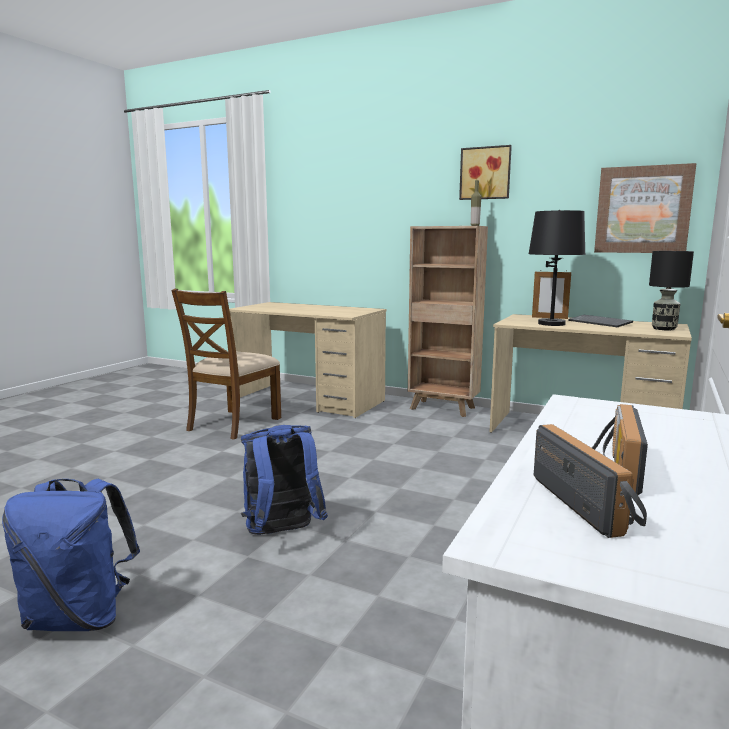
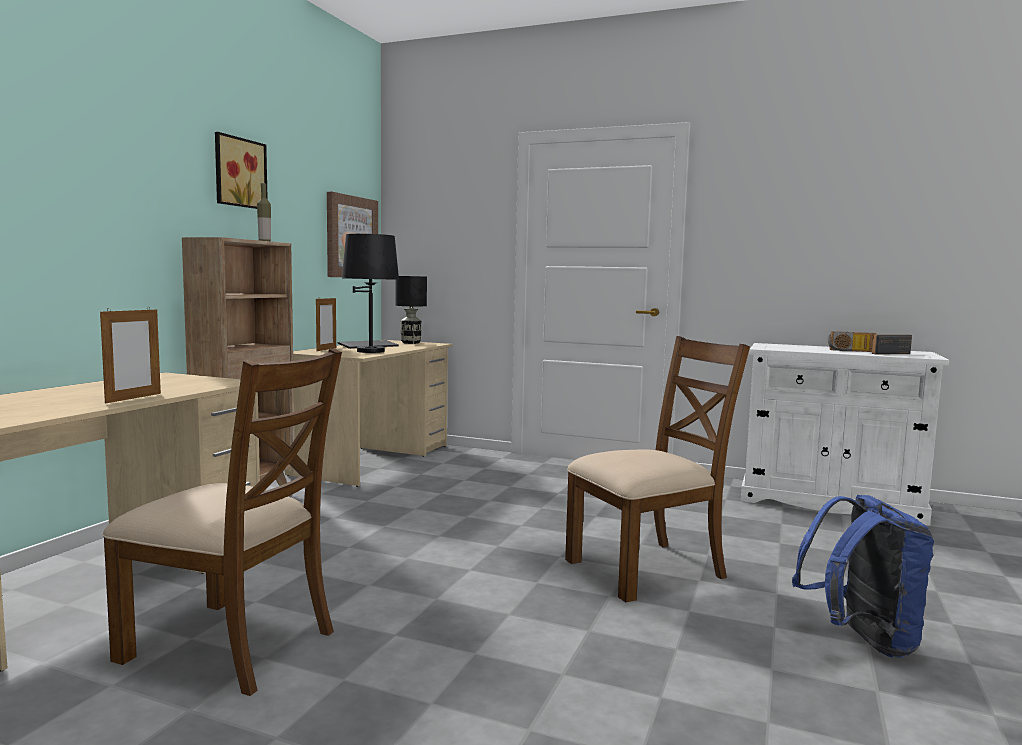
camera: 95 degrees left, 5 degrees down
(282, 533) = (647, 569): blue backpack -> brown chair
(291, 311) = (133, 398): none -> picture frame

